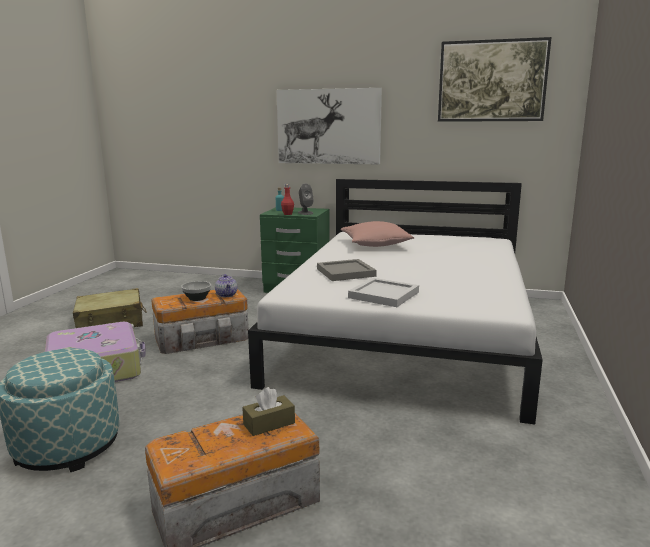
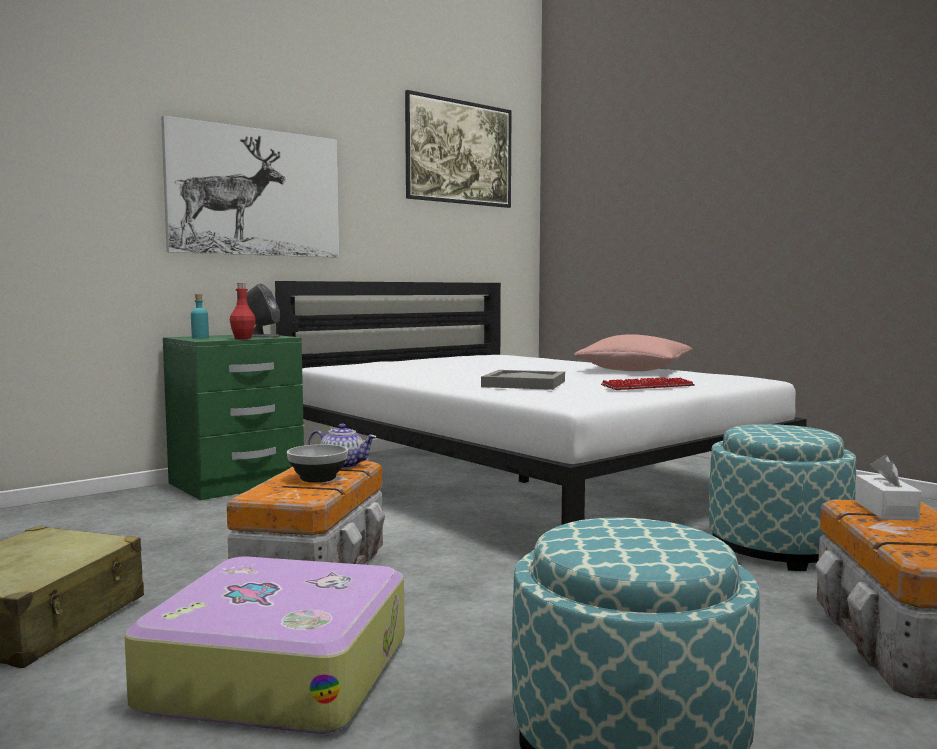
camera: 55 degrees left, 10 degrees down
(269, 424) = (886, 510): brown tissue box -> white tissue box
(373, 435) = (777, 549): none -> ottoman
(375, 245) = (415, 369): pink pillow -> pink pillow (634, 371)
(385, 295) = (648, 387): white tray -> keyboard

